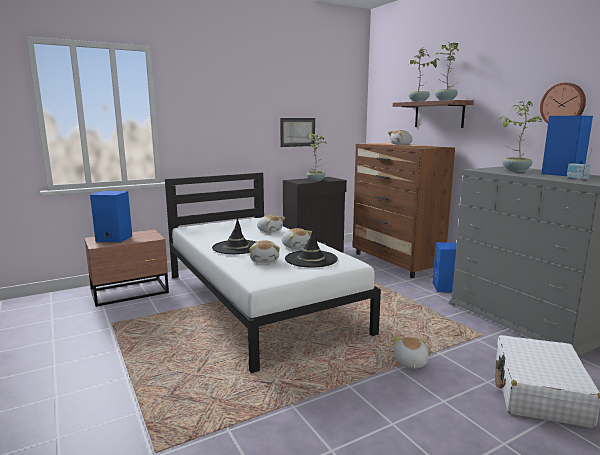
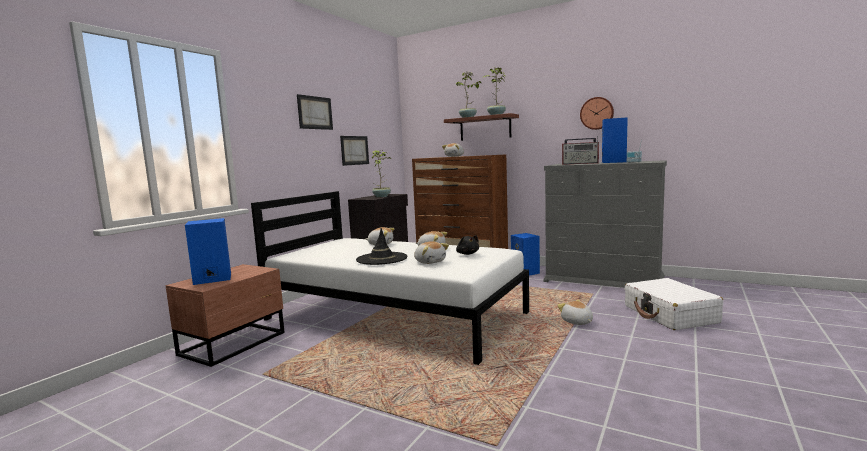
camera: 30 degrees left, 5 degrees down
(250, 96) = (315, 112): none -> picture
(311, 259) = (467, 254): black hat -> black plush toy
(515, 171) = (580, 163): potted plant -> radio

